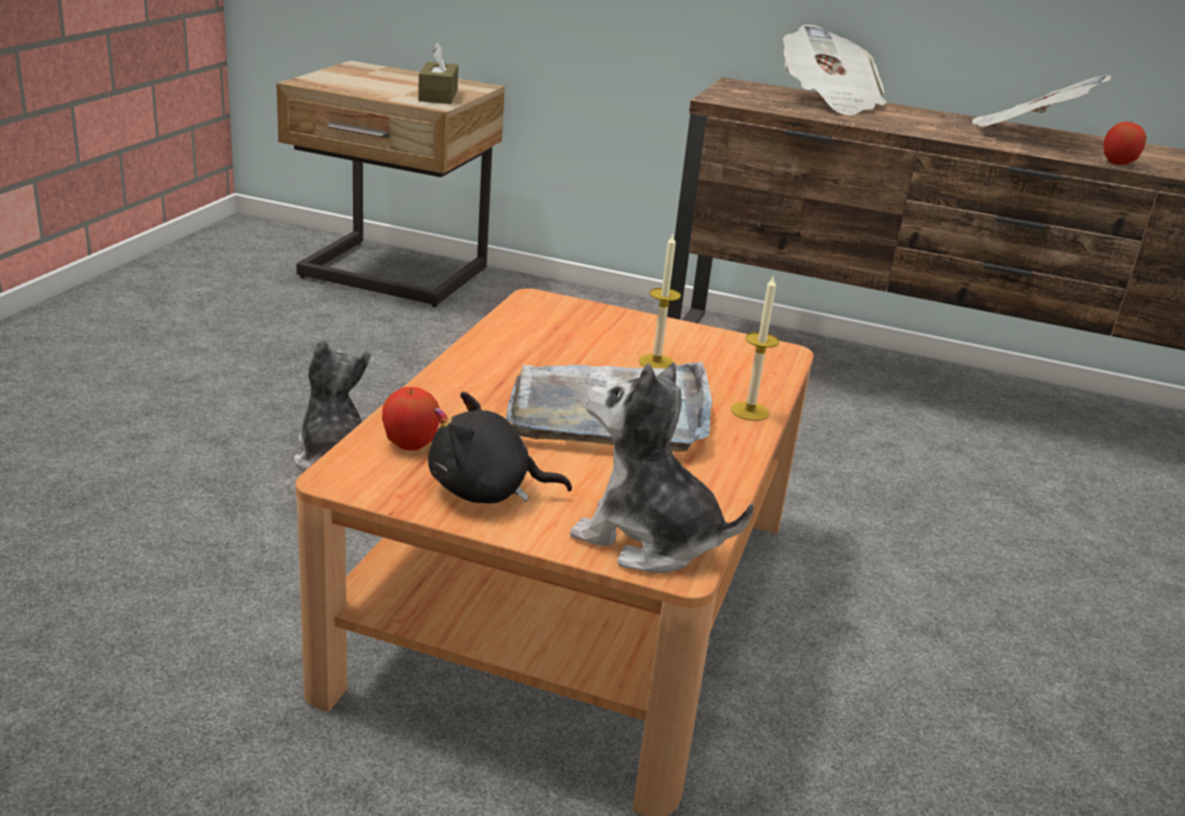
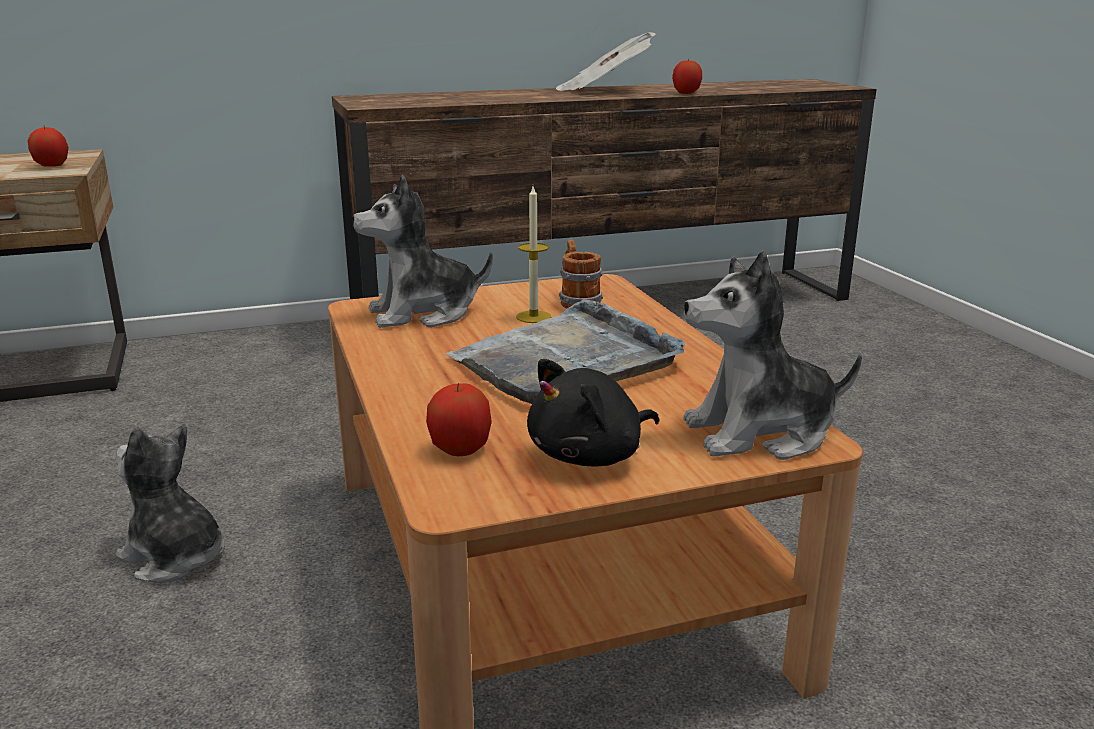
camera: 35 degrees left, 5 degrees down
(438, 95) = (52, 166): brown tissue box -> apple
(573, 325) = (423, 314): none -> plush toy
(722, 362) = (577, 301): none -> mug
(750, 411) = (654, 324): candle -> none
(828, 101) = (444, 95): newspaper -> none

